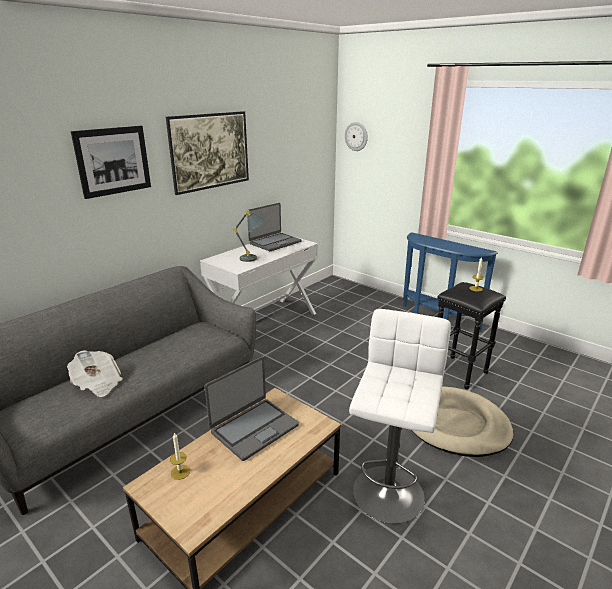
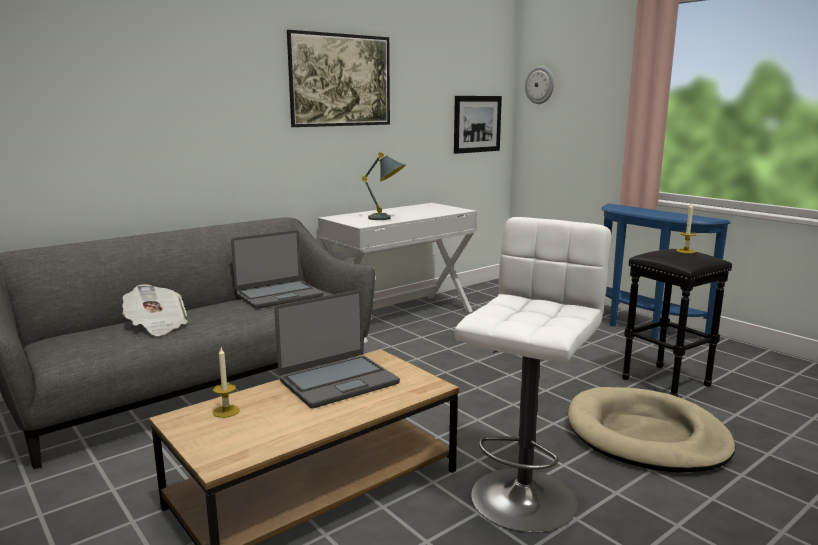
camera: 10 degrees right, 10 degrees down
(113, 161) = (217, 73): picture -> picture (477, 124)
(275, 242) = (420, 208): laptop -> laptop (278, 295)

